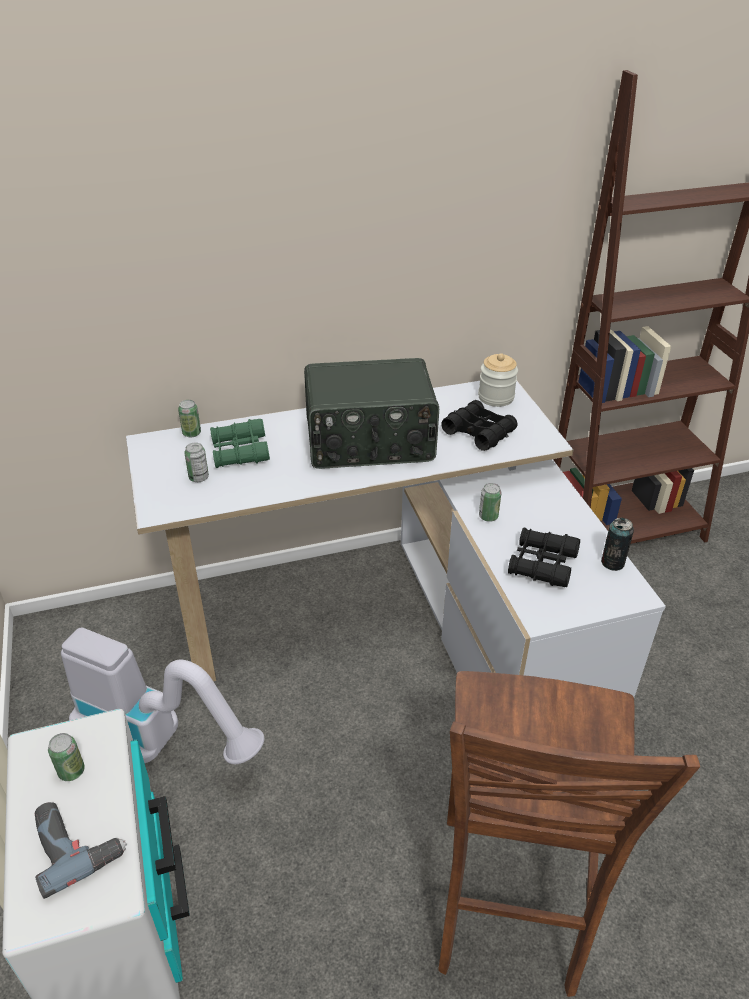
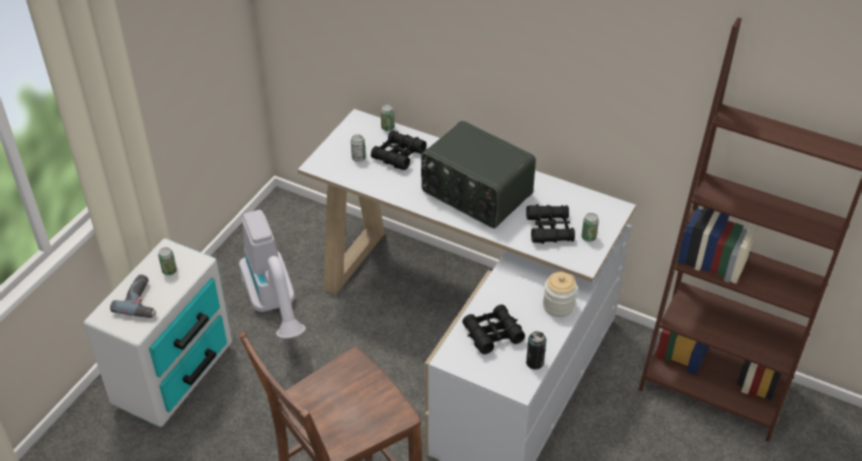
camera: 45 degrees right, 5 degrees up
(240, 451) = (398, 155): green binoculars -> black binoculars
(488, 516) = (503, 287): can -> can (588, 237)
(496, 397) = (598, 213): jar -> jar (558, 306)

